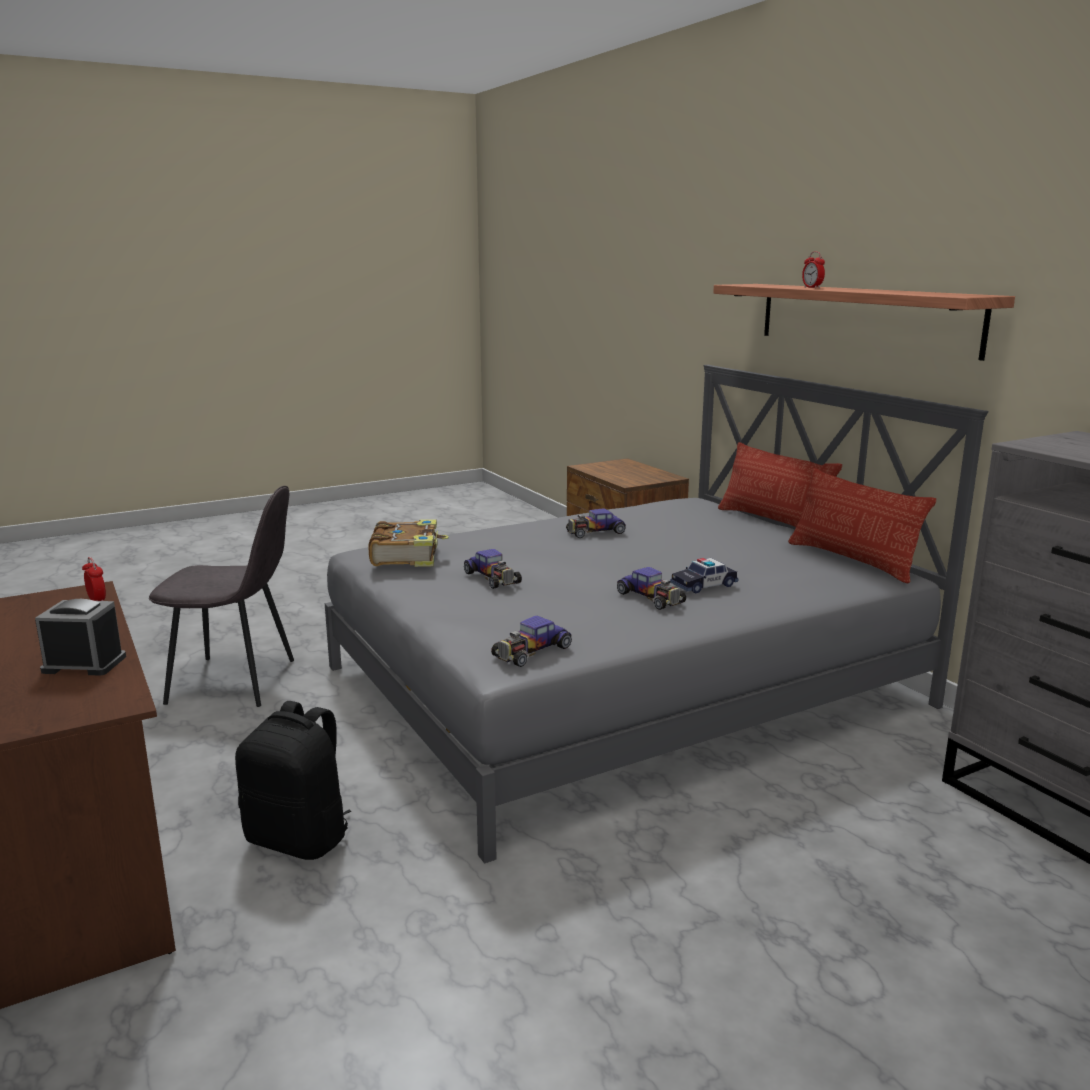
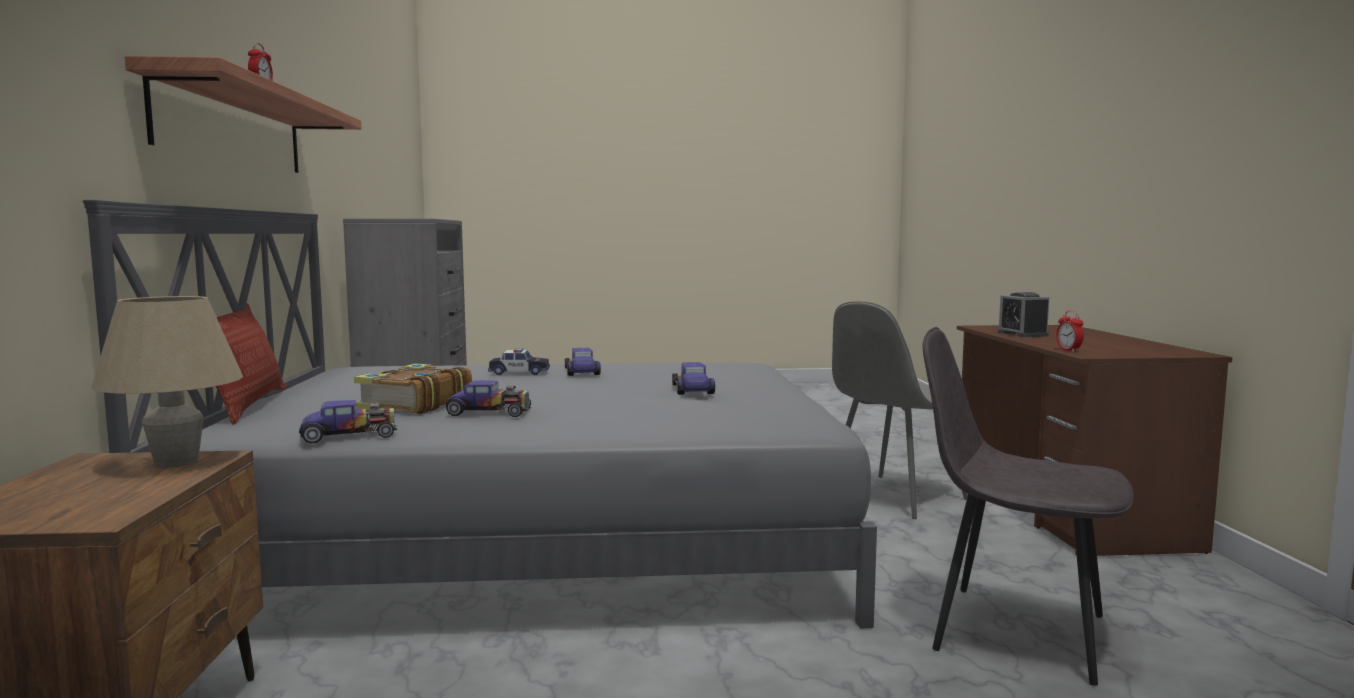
camera: 155 degrees left, 10 degrees down
(84, 664) = (1022, 334): alarm clock -> alarm clock turned 45 degrees clockwise
(300, 839) = (893, 497): black backpack -> grey chair
(407, 555) = (765, 407): book -> book (414, 404)
(531, 651) = (720, 363): toy car -> toy car (349, 435)
(633, 480) = (176, 462): none -> beige table lamp
(852, 560) = (338, 375): pillow -> none

